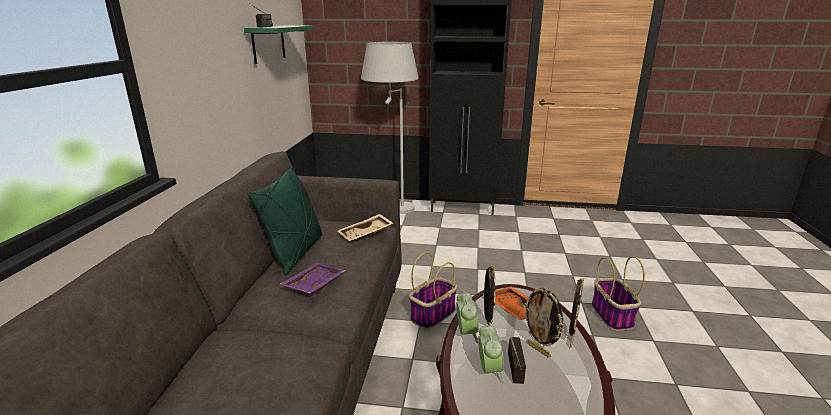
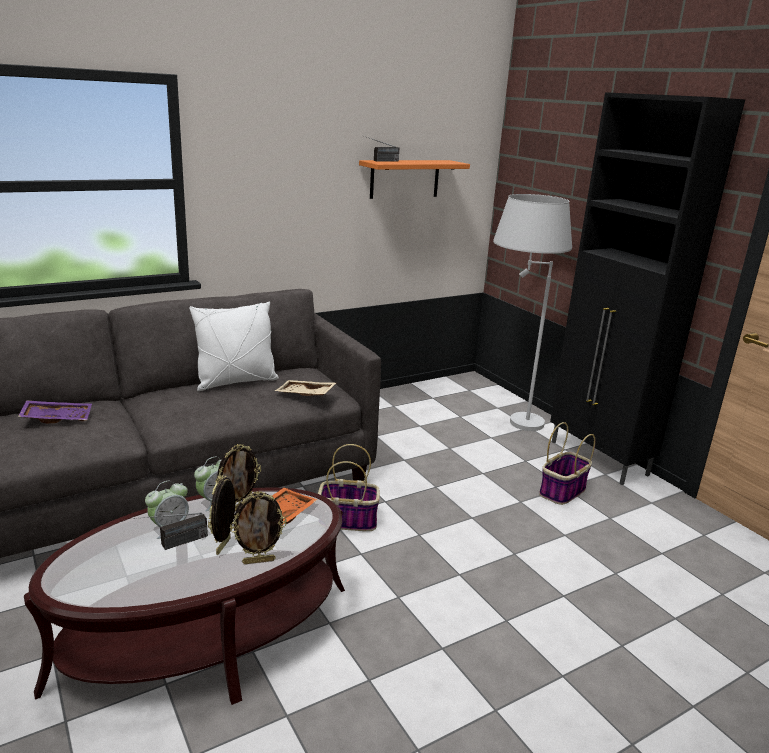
camera: 50 degrees right, 0 degrees up
(268, 43) = (404, 179): green shelf -> orange shelf
(295, 253) = (236, 382): green pillow -> white pillow
(313, 284) = (193, 405): purple tray -> purple tray (57, 418)
(612, 316) = (508, 656): basket -> basket (562, 491)

